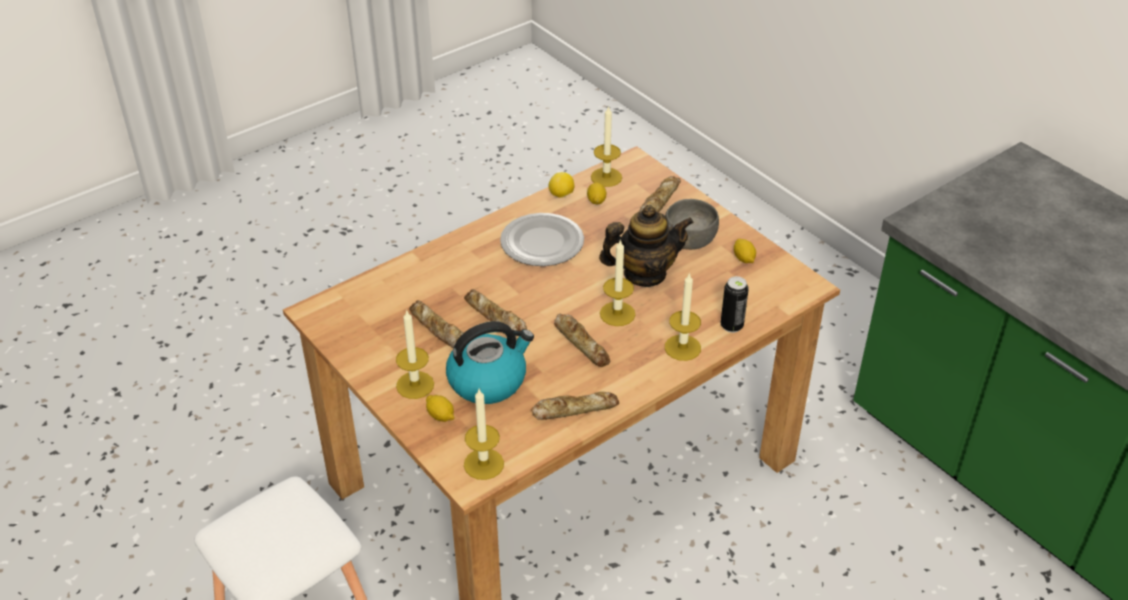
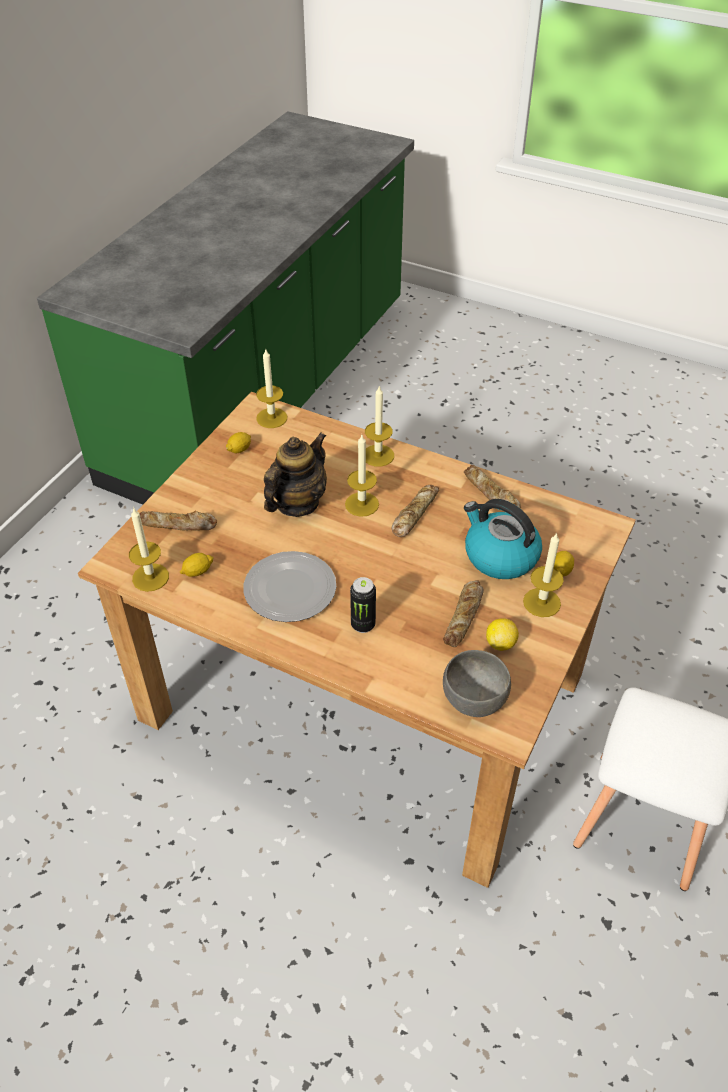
camera: 115 degrees left, 5 degrees up
(483, 464) = (586, 524): candle -> candle (271, 418)
(495, 317) = (420, 582): bread -> none
(561, 195) = (200, 602): lemon -> lemon (500, 643)
(644, 274) = (297, 503): teapot -> teapot turned 75 degrees clockwise
(689, 240) = (231, 488): grey bowl -> grey bowl (475, 699)
(731, 326) = (334, 436): can -> can (363, 625)

